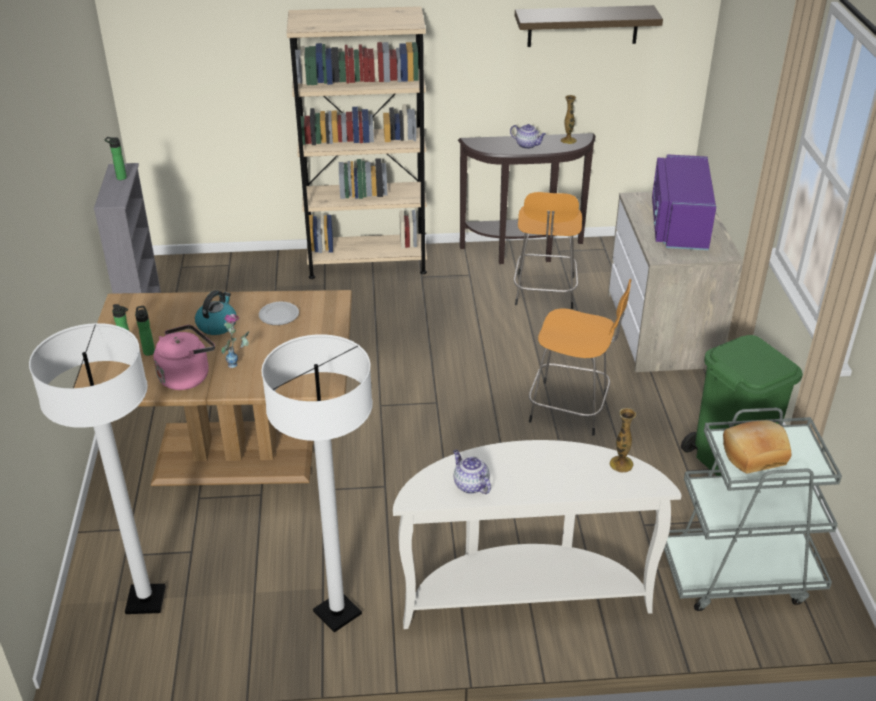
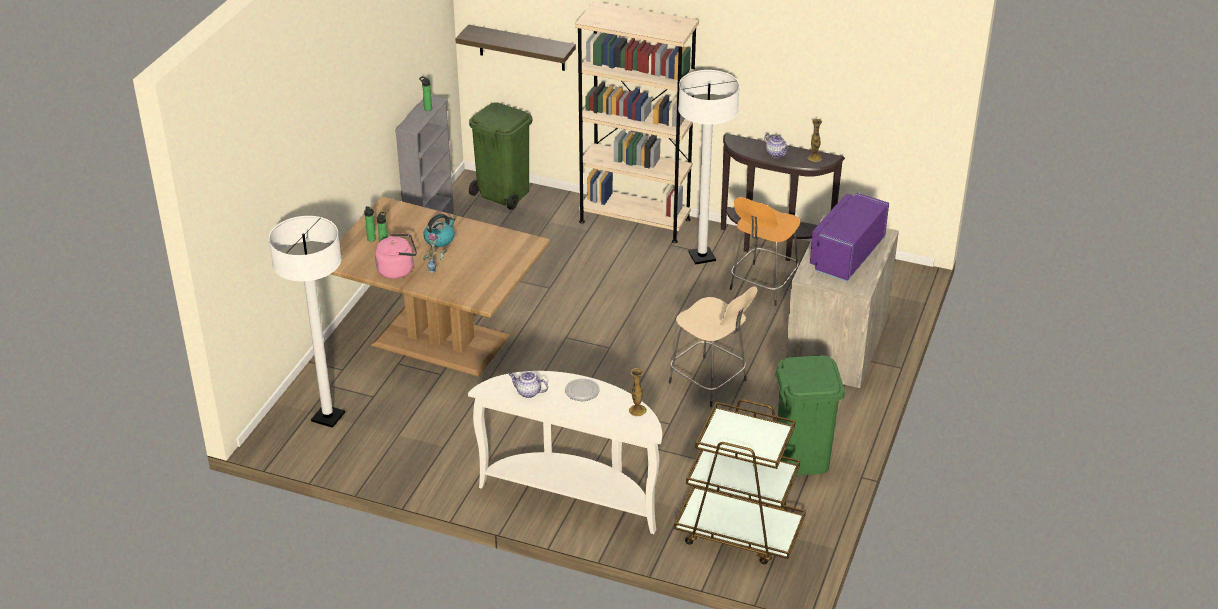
camera: 25 degrees right, 0 degrees up
(205, 270) = (502, 193): none -> green trash can
(279, 315) = (485, 244): plate -> plate (582, 391)
(337, 613) = (443, 464): white floor lamp -> white floor lamp (702, 257)
(470, 485) = (528, 392): teapot -> teapot turned 60 degrees counterclockwise
(571, 409) = (709, 383): orange stool -> beige stool
(583, 26) = (837, 63): shelf -> shelf (521, 48)
(739, 574) = (738, 532): grey cart -> brown cart
(753, 454) = (734, 432): bread -> none

